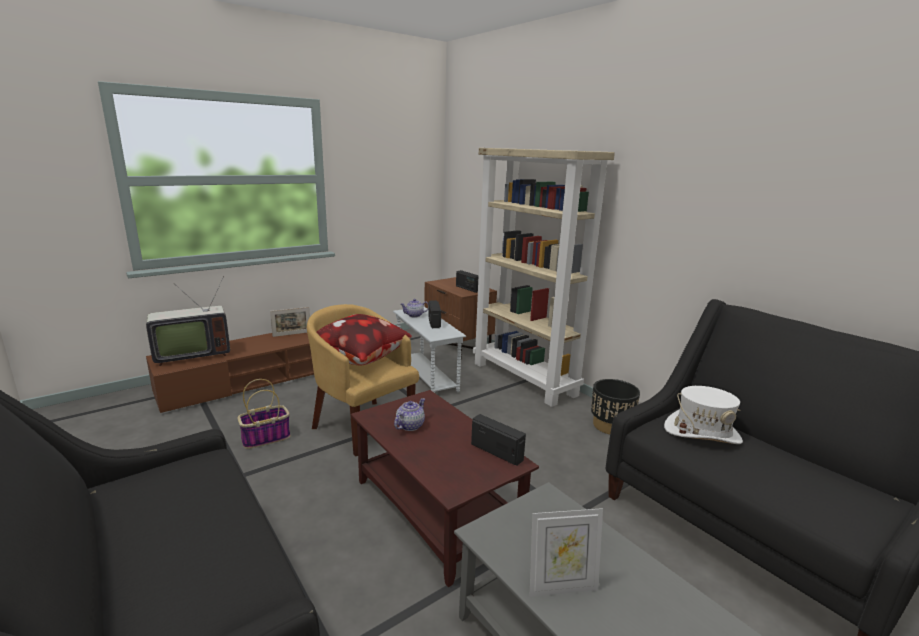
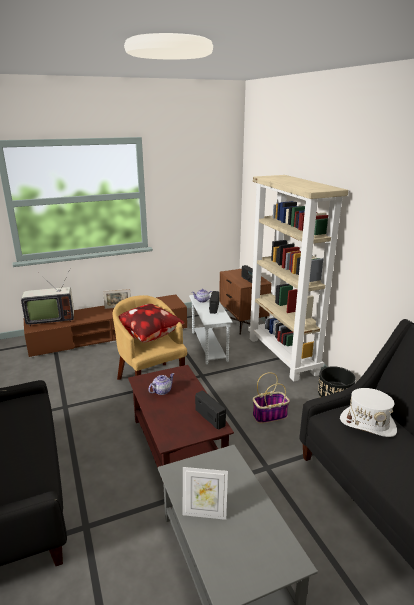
camera: 15 degrees right, 5 degrees up
(266, 438) = (87, 382): basket -> basket (270, 415)

